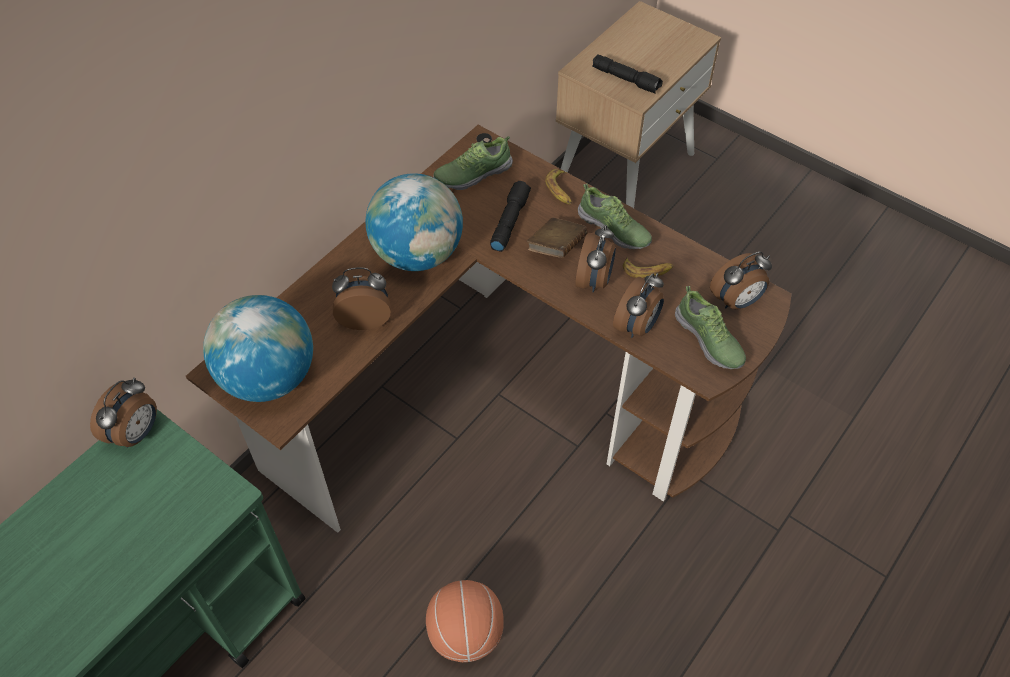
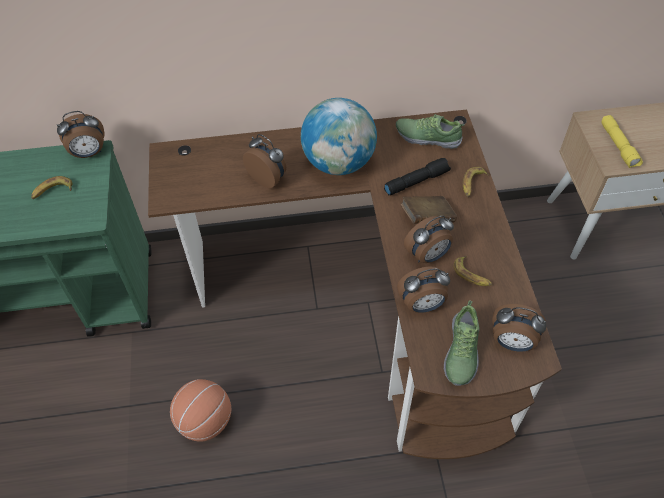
camera: 45 degrees right, 0 degrees up
(145, 504) = (53, 191): none -> banana
(269, 378) = (184, 174): globe -> none
(614, 229) = (480, 233): shoe -> none
(626, 79) = (619, 146): black flashlight -> yellow flashlight

